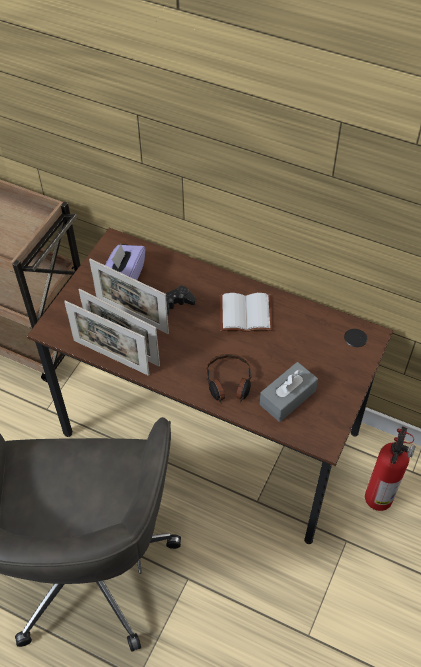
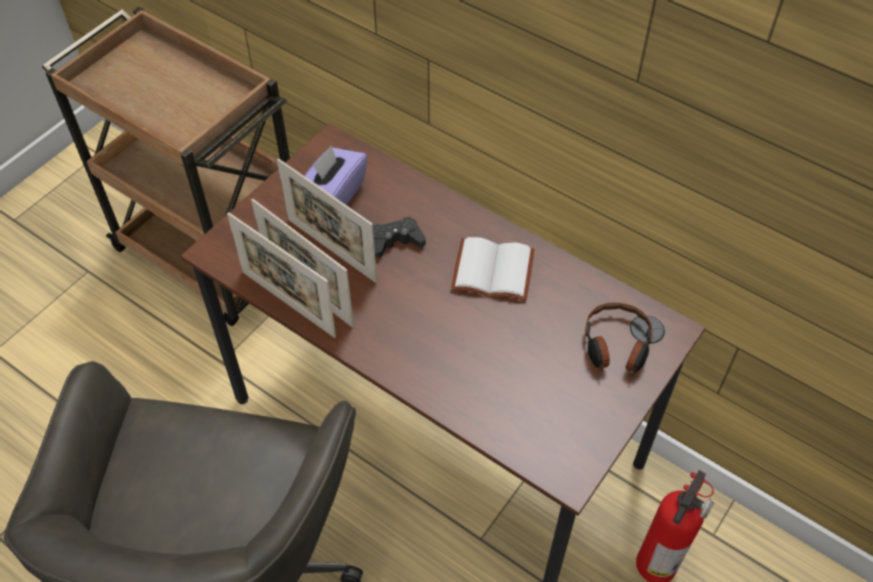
camera: 10 degrees right, 0 degrees up
(229, 383) = (446, 367): headphones -> headphones (616, 346)
(287, 397) = (527, 402): grey tissue box -> none

